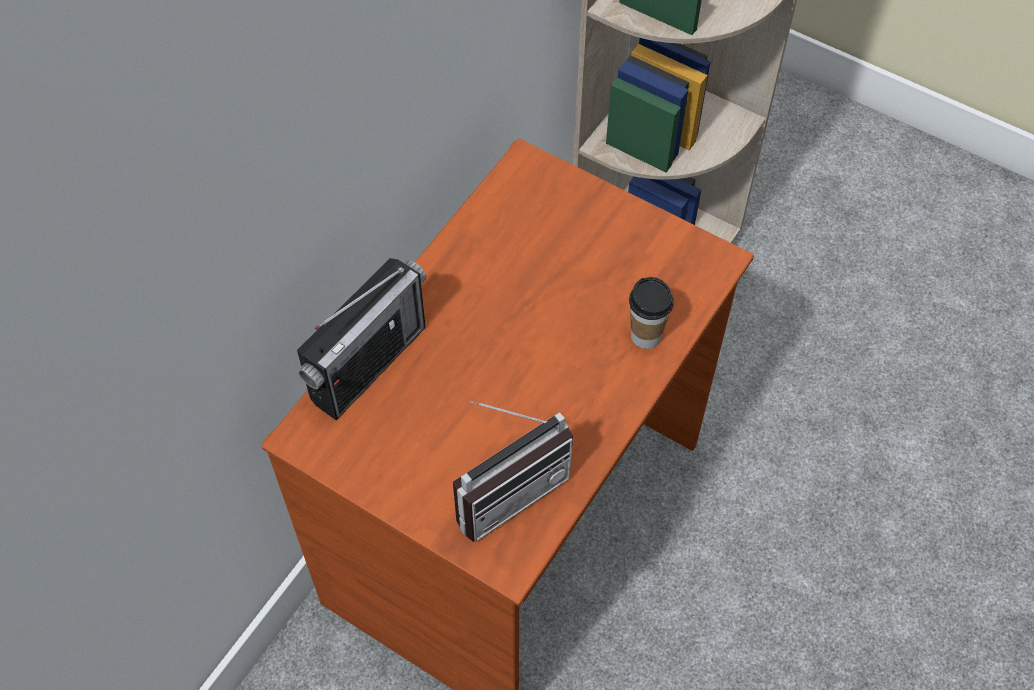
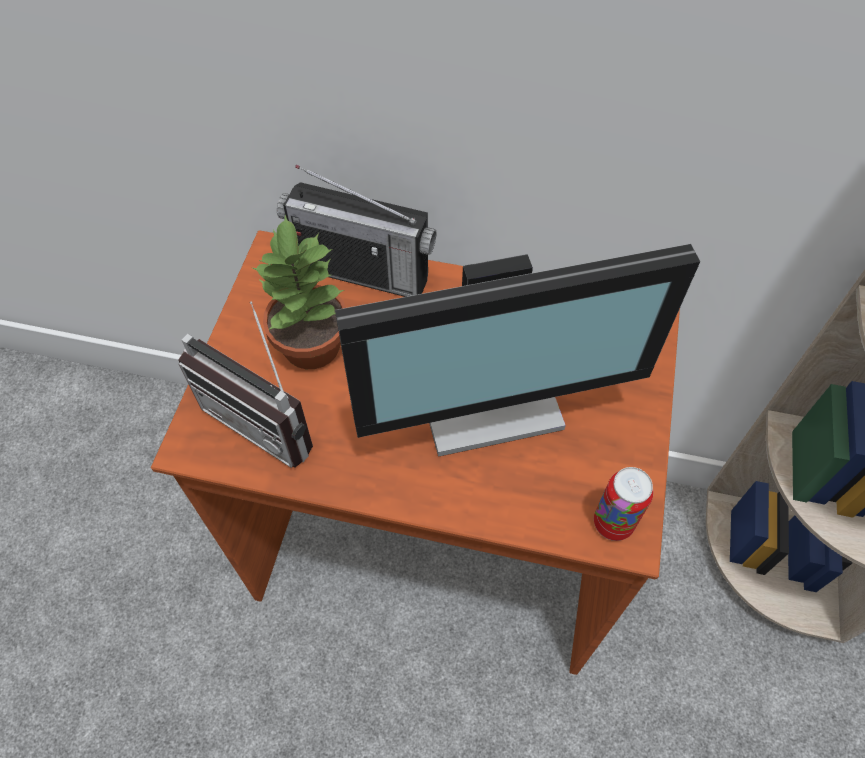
camera: 70 degrees right, 0 degrees up
(439, 432) = (311, 347): none -> potted plant
(552, 306) = (489, 394): none -> monitor
(645, 336) = (491, 491): cup -> none
(702, 265) = (613, 523): none -> can

